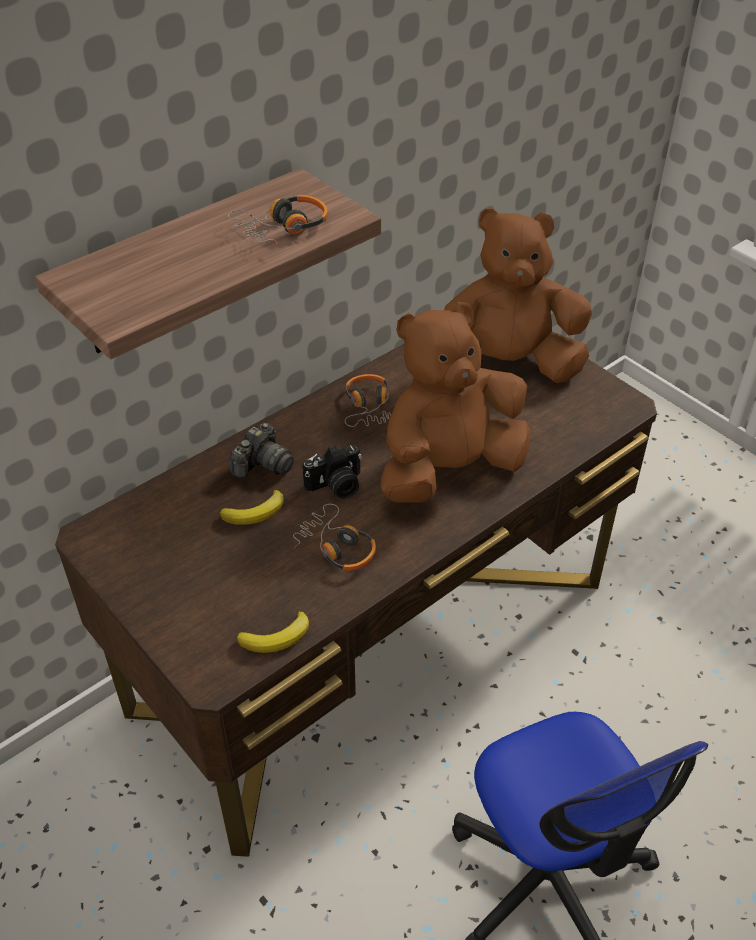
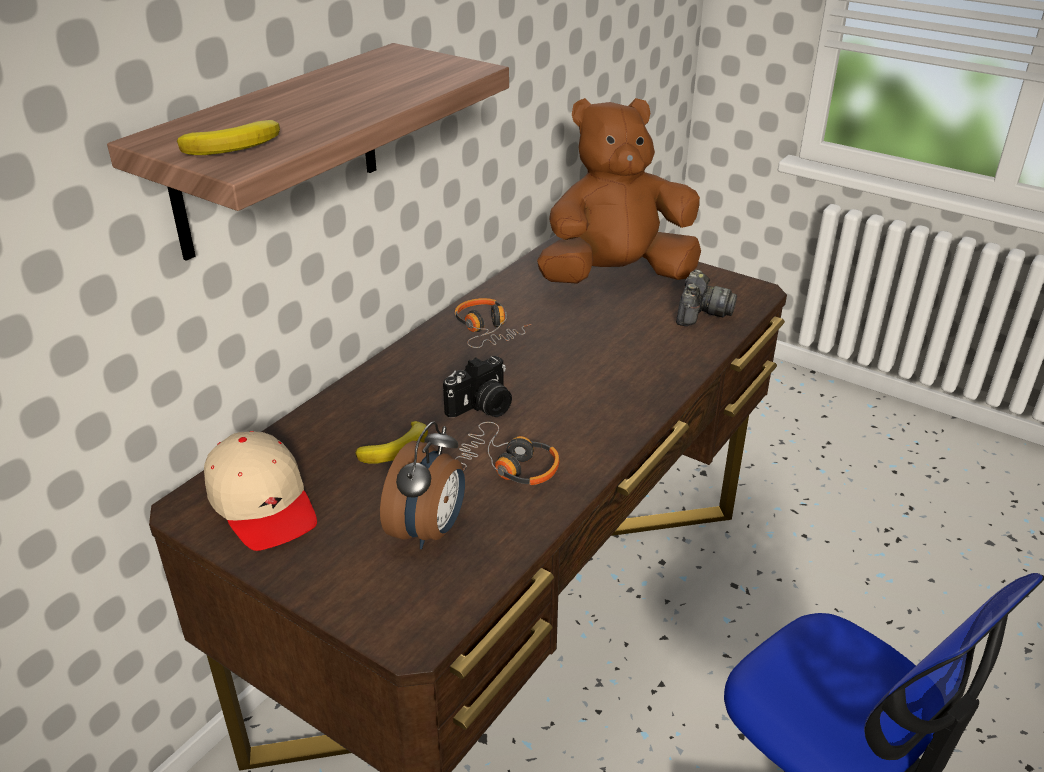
camera: 15 degrees left, 10 degrees down
(140, 543) = (263, 503): none -> beige cap
(255, 593) = (429, 531): none -> alarm clock
(263, 465) = (387, 401): camera -> camera (701, 313)
(277, 637) = (476, 572): banana -> banana (236, 145)
(283, 228) = (403, 82): headphones -> none
(449, 469) = (600, 373): brown plush toy -> none

